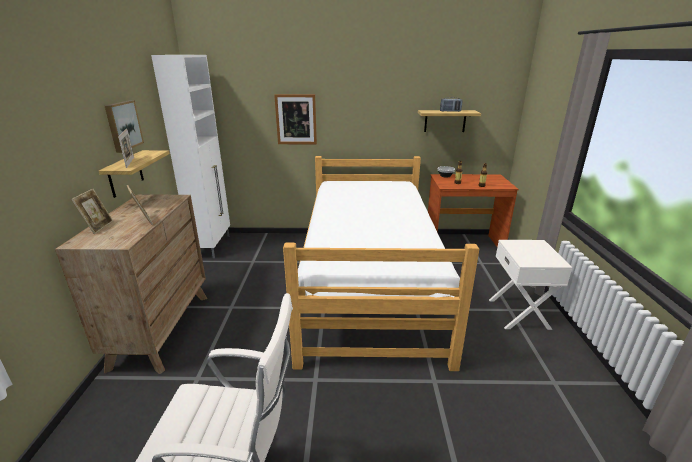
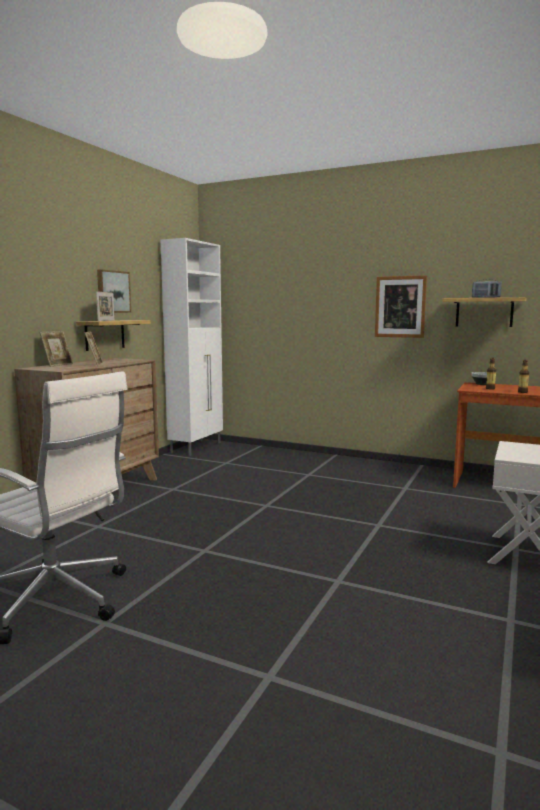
camera: 25 degrees right, 15 degrees down
(296, 119) = (302, 311): picture -> picture (400, 307)
(370, 283) = (340, 497): bed -> none

